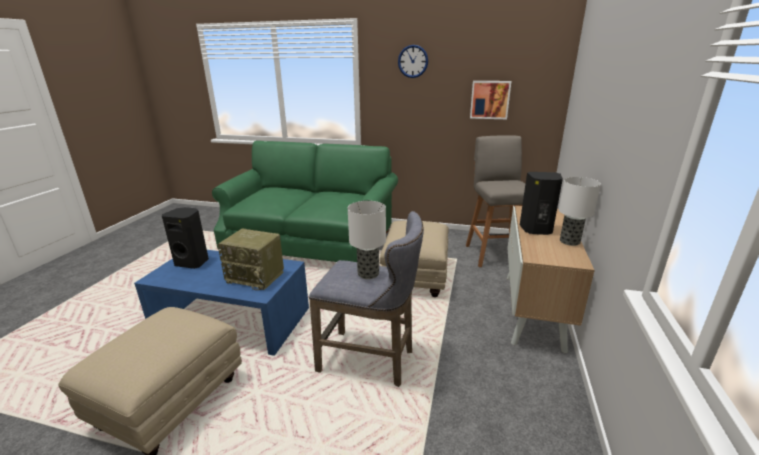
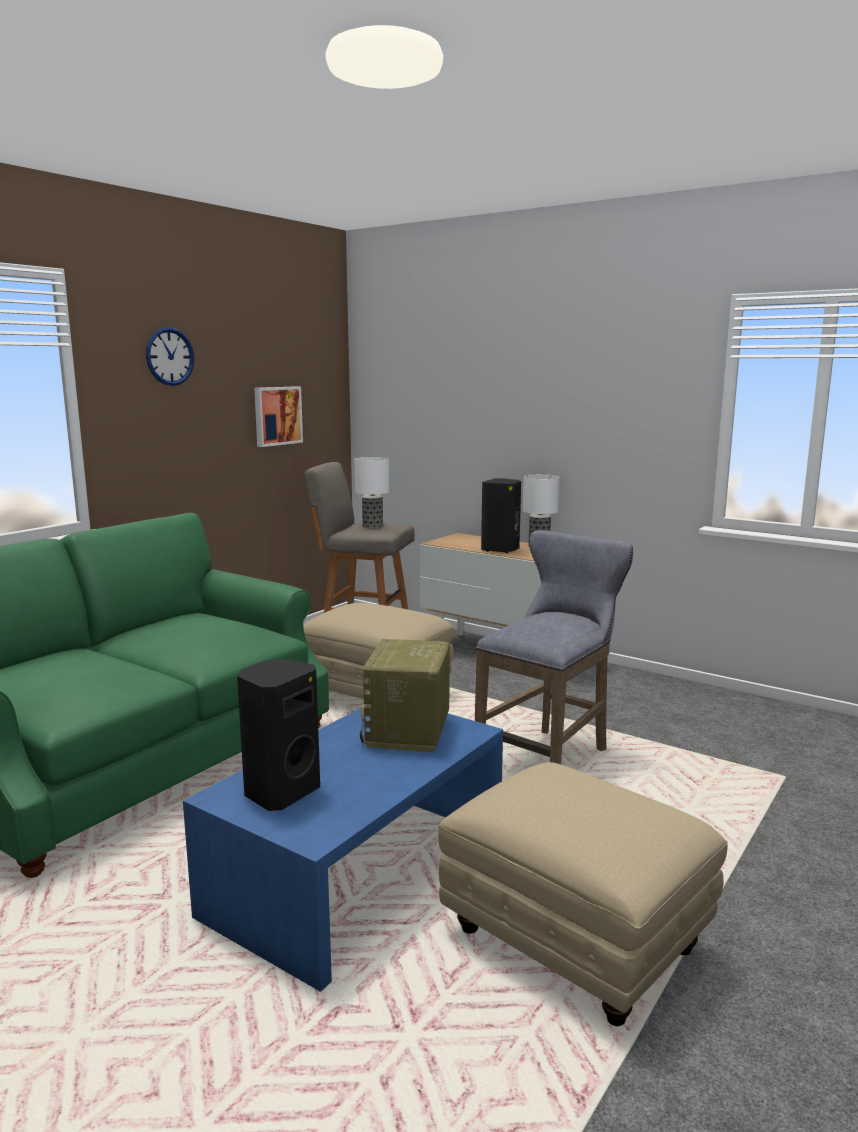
camera: 70 degrees left, 10 degrees down
(256, 277) = (409, 732): radio -> radio turned 150 degrees clockwise
(369, 274) = (554, 620): table lamp -> table lamp (373, 526)

